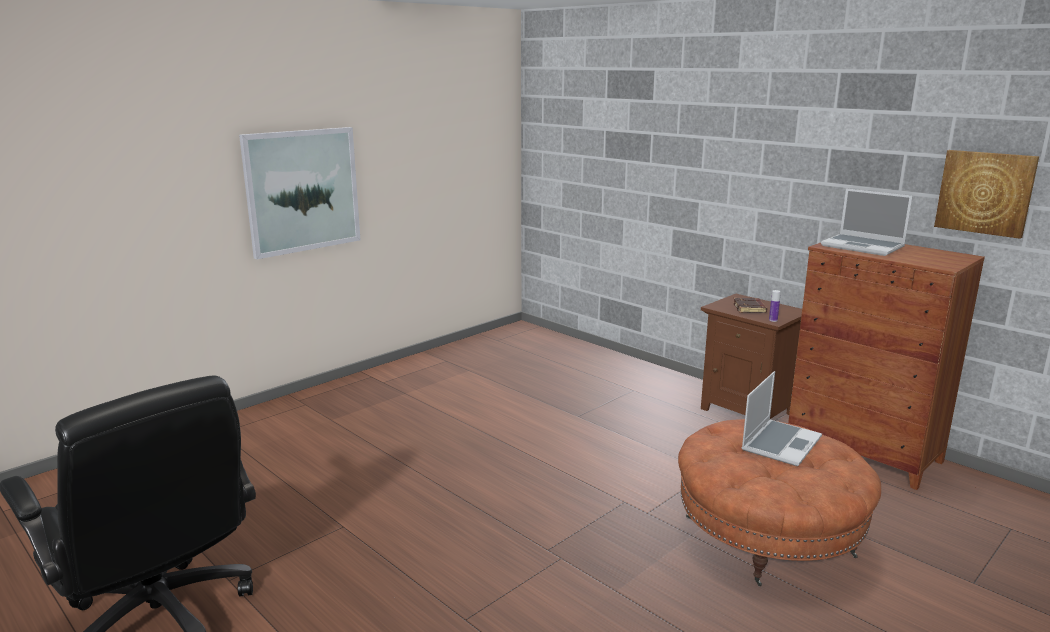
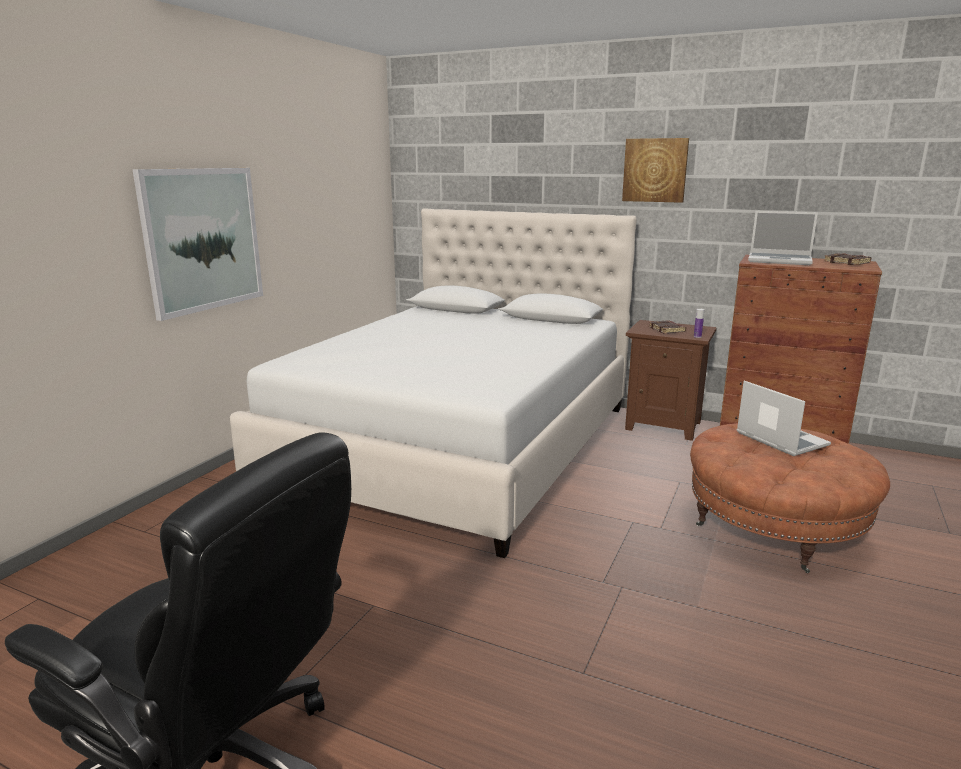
camera: 20 degrees left, 0 degrees up
(520, 398) = (457, 444): none -> white bed
(780, 443) = (779, 439): laptop -> laptop turned 45 degrees counterclockwise
(941, 256) = (847, 262): none -> brown book
(985, 192) = (873, 206): picture -> picture (655, 170)

